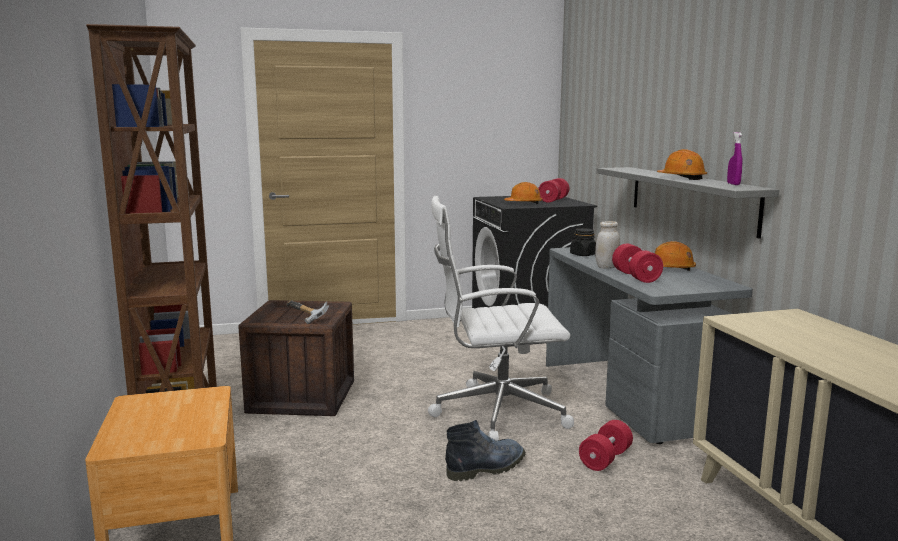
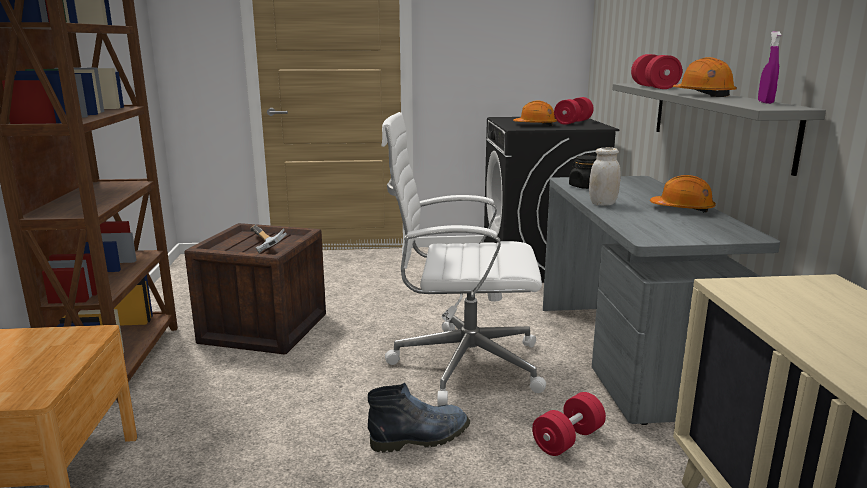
camera: 10 degrees right, 5 degrees up
(636, 276) = (632, 218): red dumbbell -> red dumbbell (654, 87)

